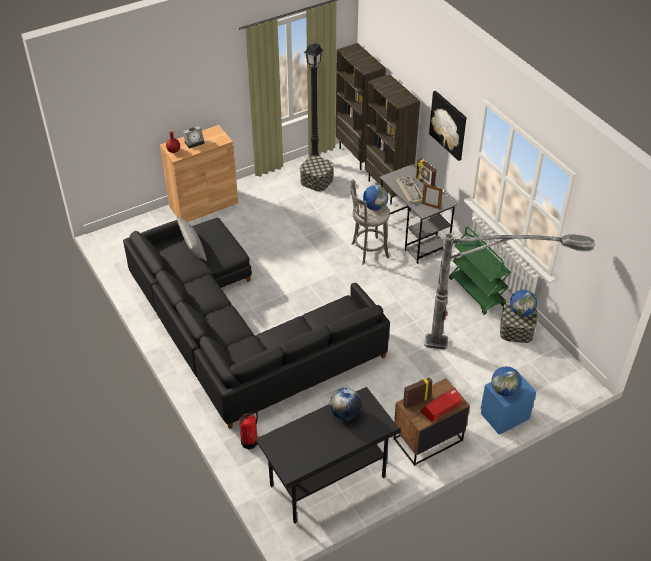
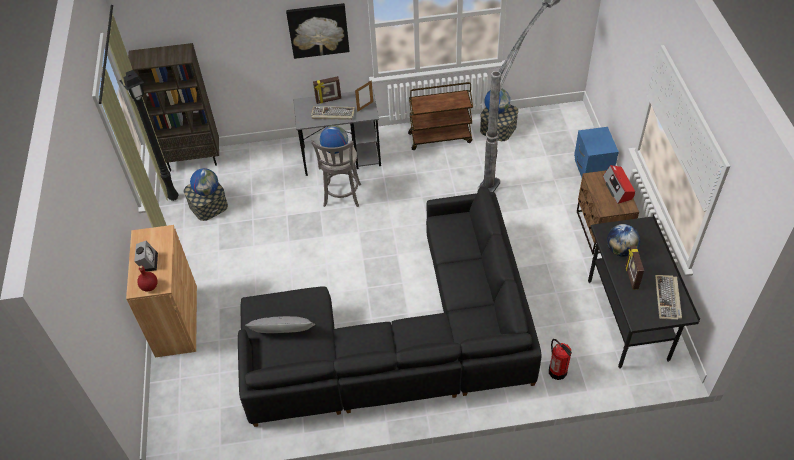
camera: 65 degrees left, 5 degrees up
(303, 458) = (668, 298): none -> keyboard
(388, 189) = (262, 153): brown bookcase -> none
(416, 401) = (604, 202): picture frame -> picture frame (631, 277)
(477, 292) = (440, 137): green cart -> brown cart
(504, 390) = (600, 145): globe -> globe (207, 191)

